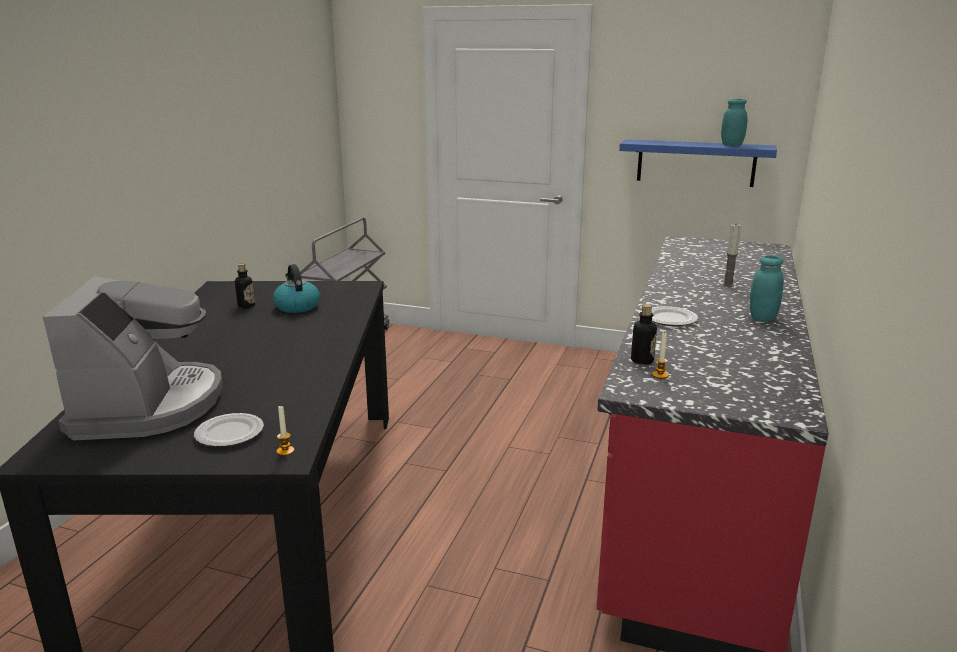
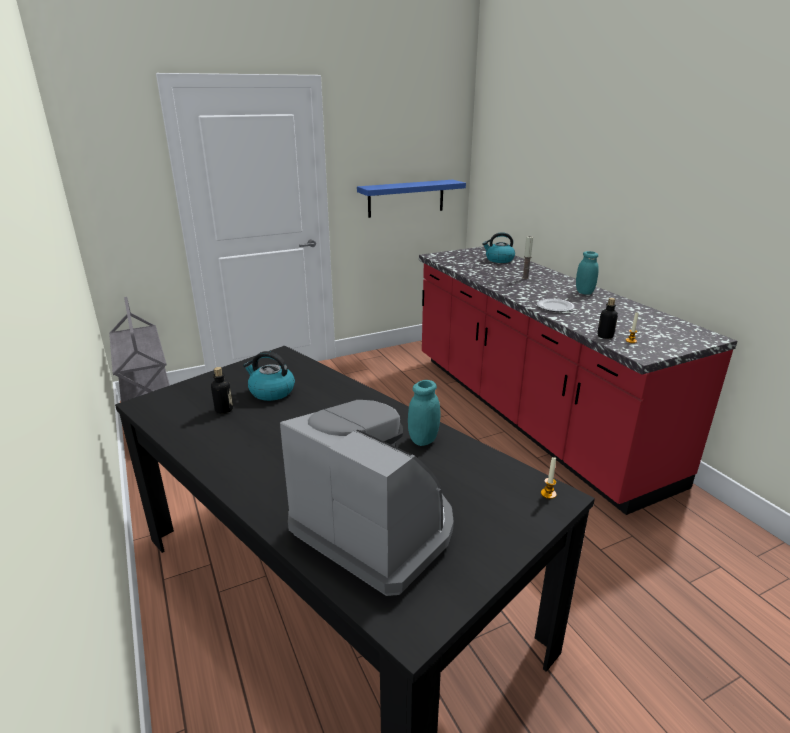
camera: 45 degrees left, 5 degrees up
(229, 434) = (488, 507): plate -> none
(732, 145) = (433, 182): turquoise jar -> turquoise jar (423, 439)
(752, 261) = (499, 260): none -> kettle

